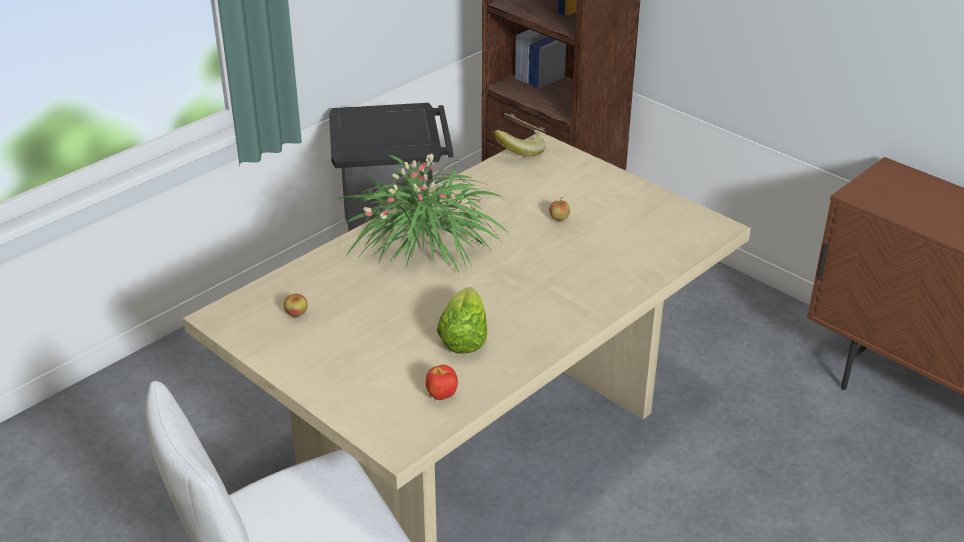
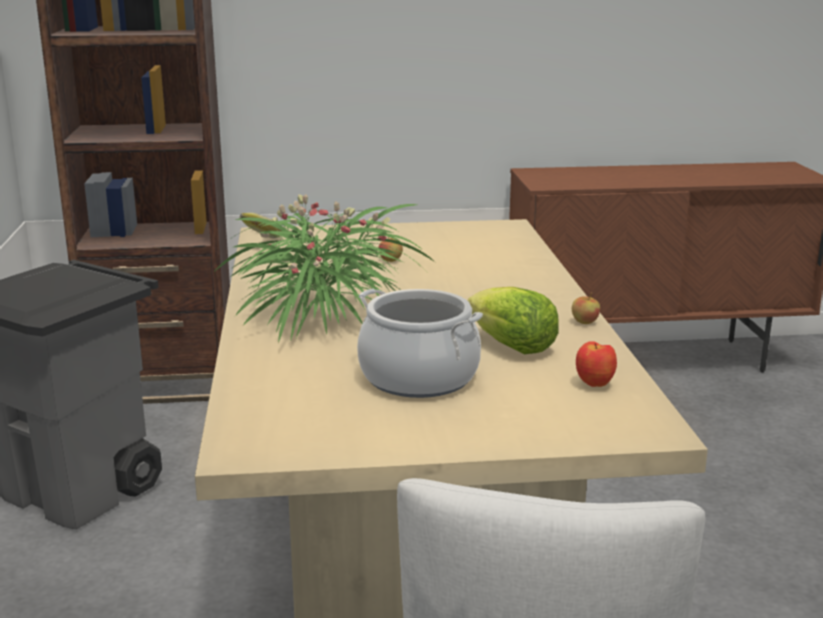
camera: 50 degrees left, 15 degrees down
(296, 314) = (322, 407): apple -> apple (584, 322)
(373, 326) = (419, 378): none -> cooking pot

